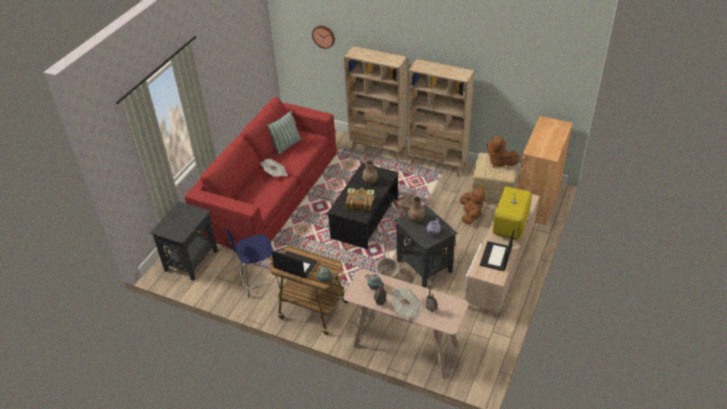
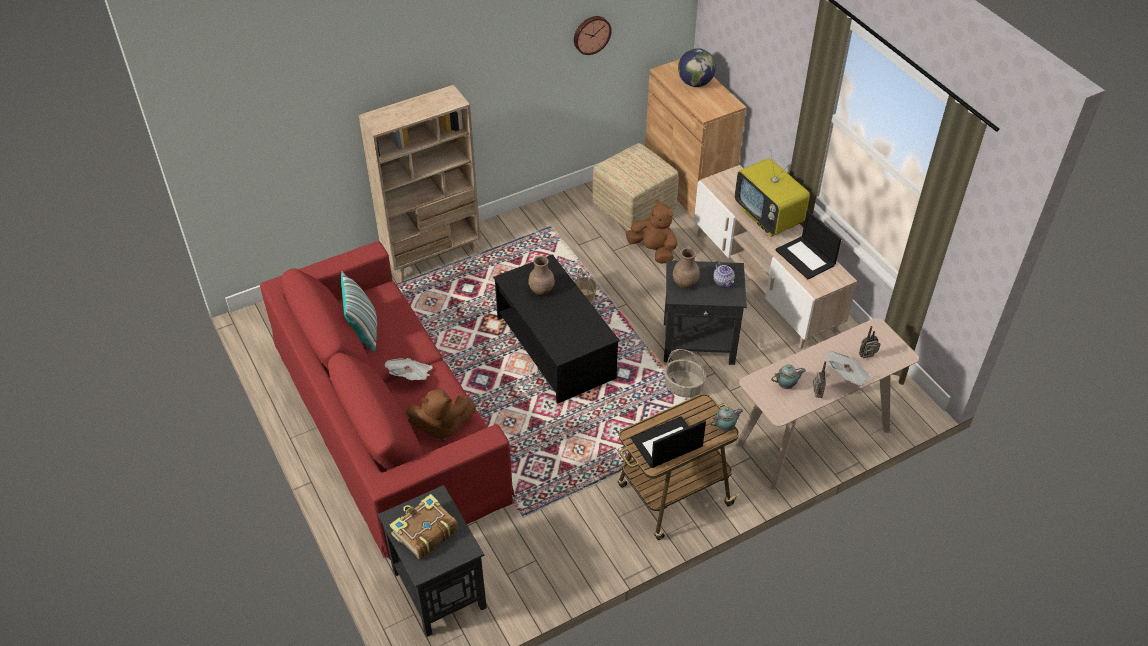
camera: 55 degrees left, 5 degrees up
(259, 281) = (565, 527): blue stool -> none
(324, 36) = (296, 127): wall clock -> wall clock (591, 34)
(359, 202) = (572, 323): book -> book (424, 532)
(437, 164) = (529, 222): beige bookcase -> none
(499, 162) = (635, 161): brown plush toy -> brown plush toy (441, 426)
(551, 135) = (695, 83): none -> globe

